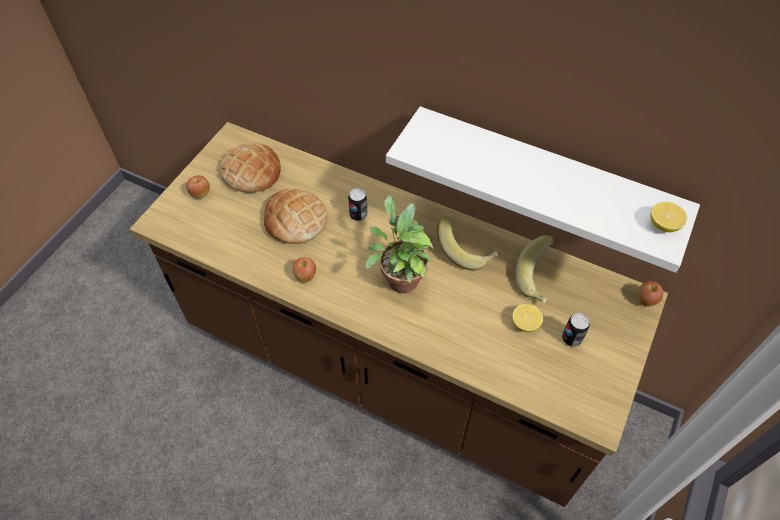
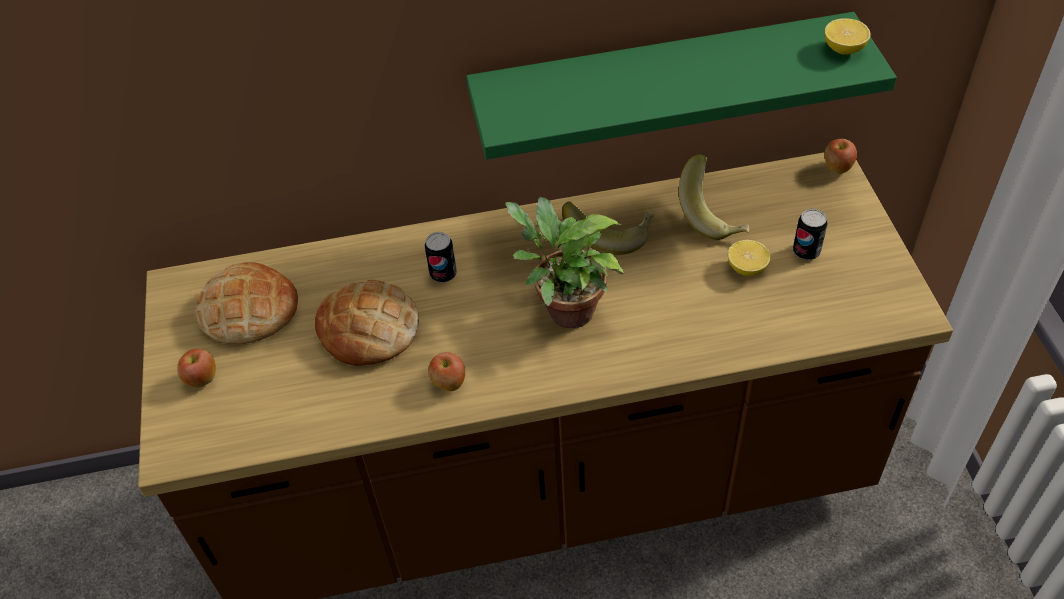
camera: 35 degrees left, 5 degrees down
(545, 177) = (661, 83): white shelf -> green shelf

